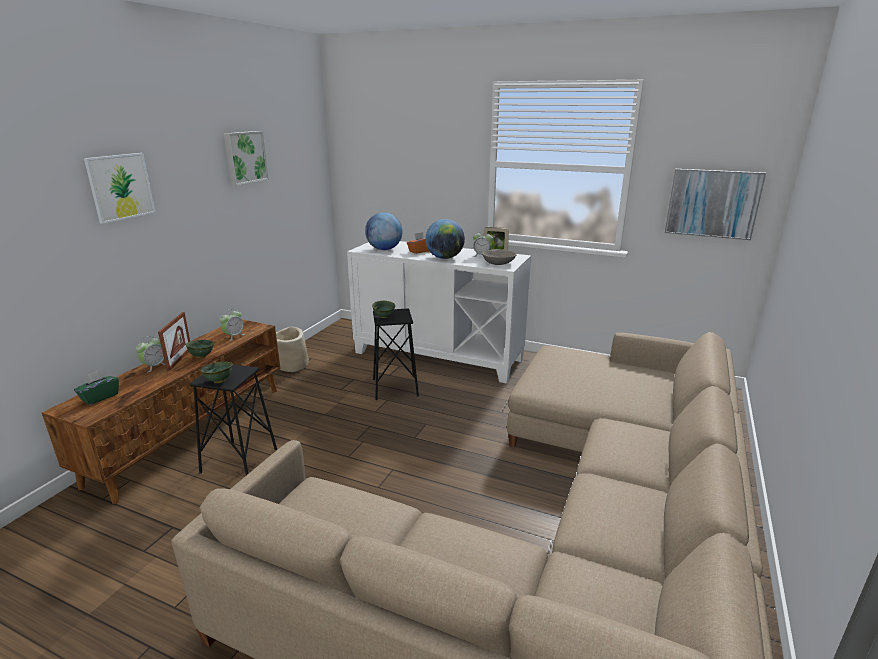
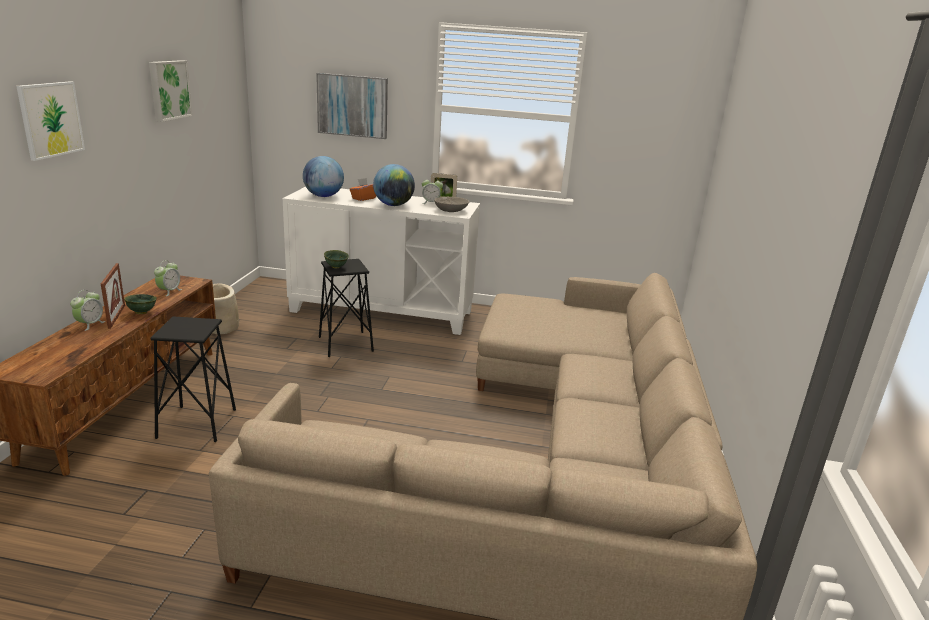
camera: 15 degrees left, 0 degrees up
(100, 397) = (41, 357): green tissue box -> none
(218, 381) = (183, 334): green bowl -> none
(712, 203) = (650, 153): picture -> picture (352, 106)

